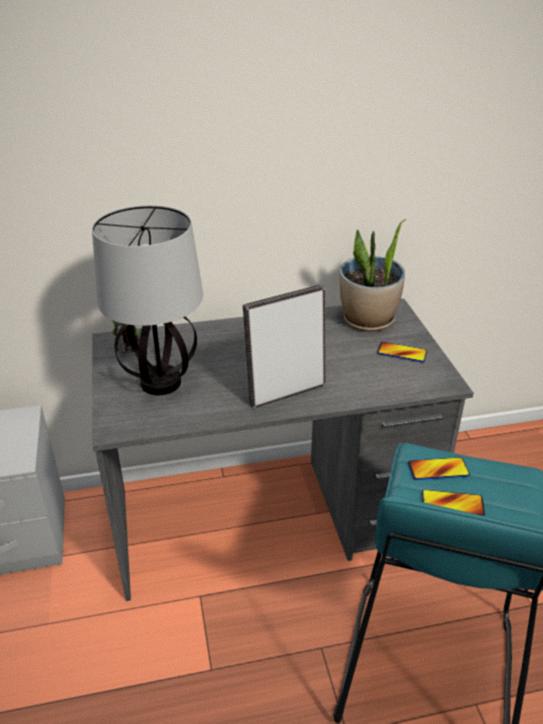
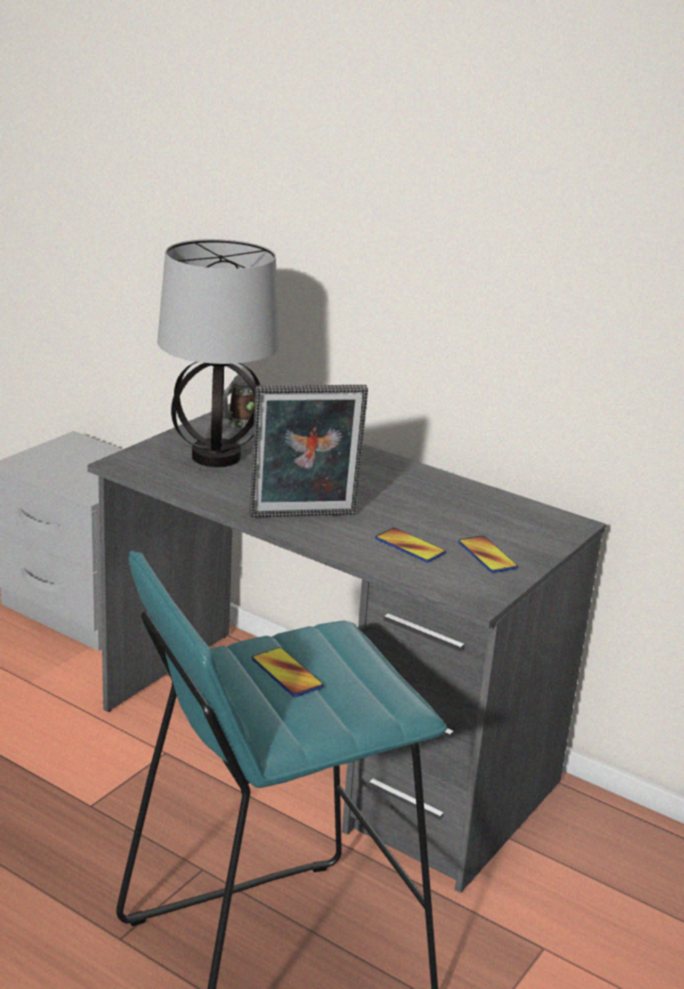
camera: 45 degrees right, 10 degrees down
(285, 392) = (303, 517): picture frame -> picture frame turned 150 degrees clockwise
(368, 320) = (514, 517): potted plant -> none
(438, 470) = (329, 649): phone -> phone (410, 546)

